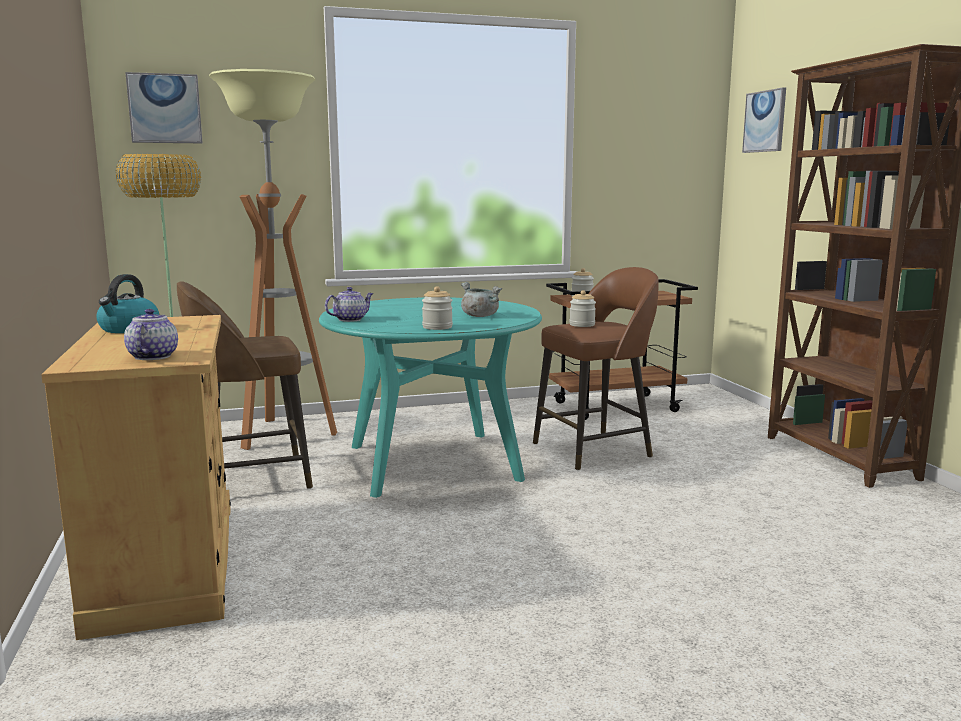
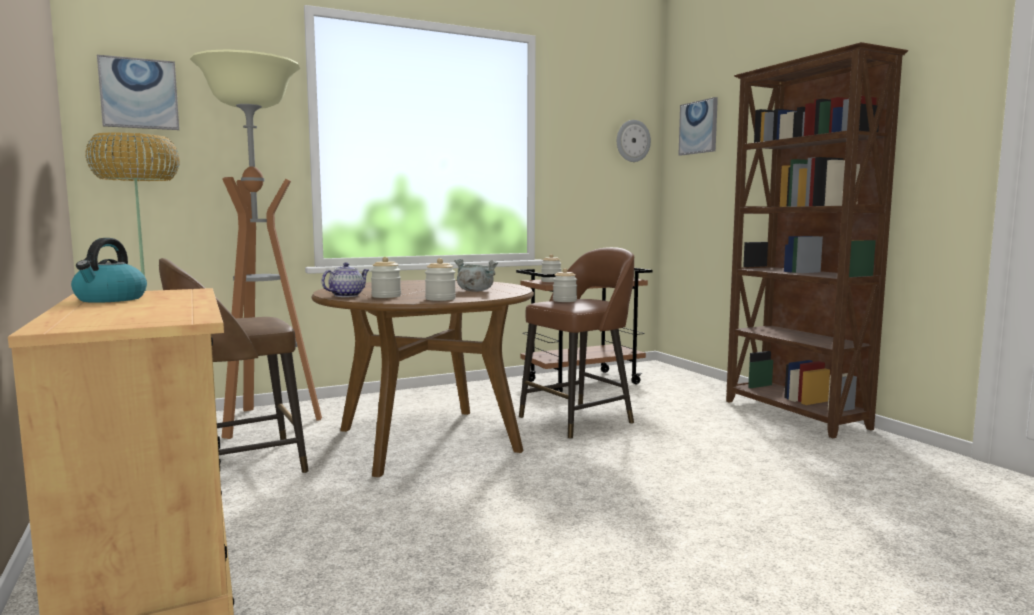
camera: 10 degrees left, 5 degrees down
(152, 356) = (149, 318): teapot -> none
(387, 321) = (386, 296): none -> jar
(433, 462) = (427, 440): turquoise dining table -> brown dining table
(690, 135) = (632, 141): none -> wall clock

